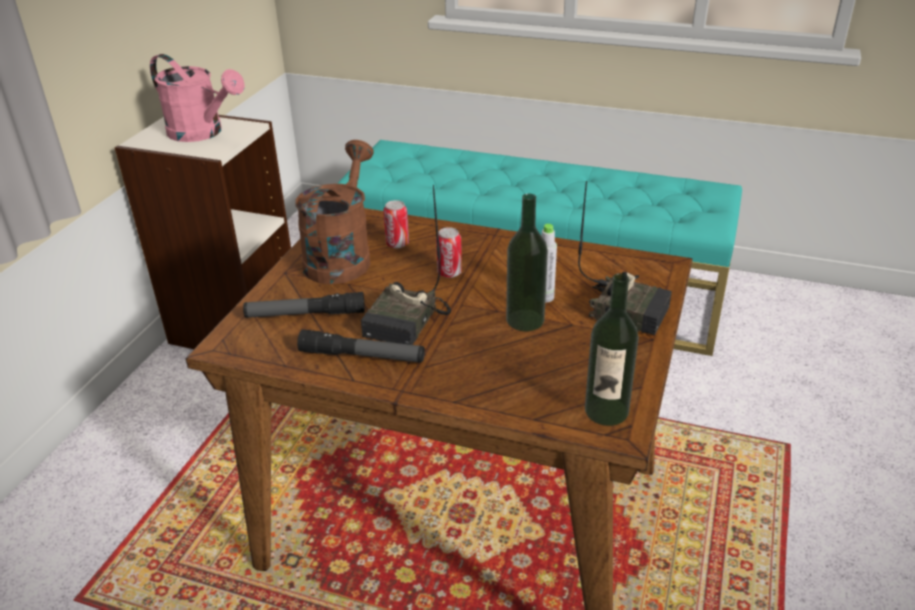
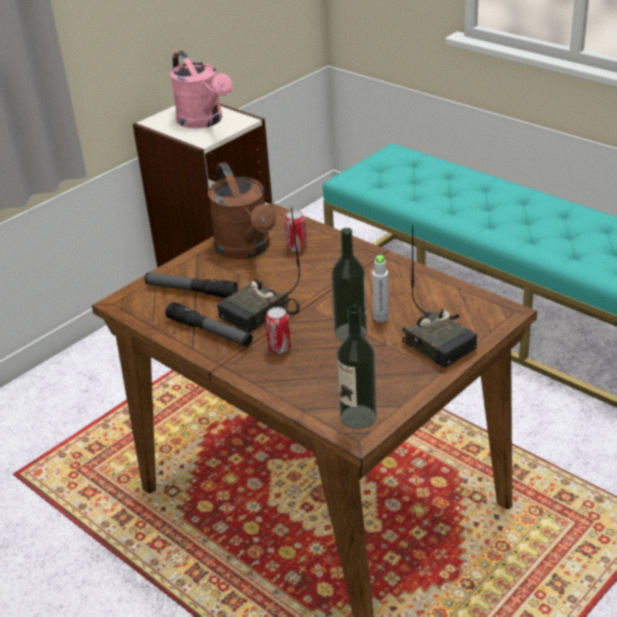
camera: 25 degrees right, 0 degrees up
(341, 256) = (247, 249): brown watering can -> brown watering can turned 120 degrees clockwise
(449, 273) = (320, 281): can -> can (279, 348)

